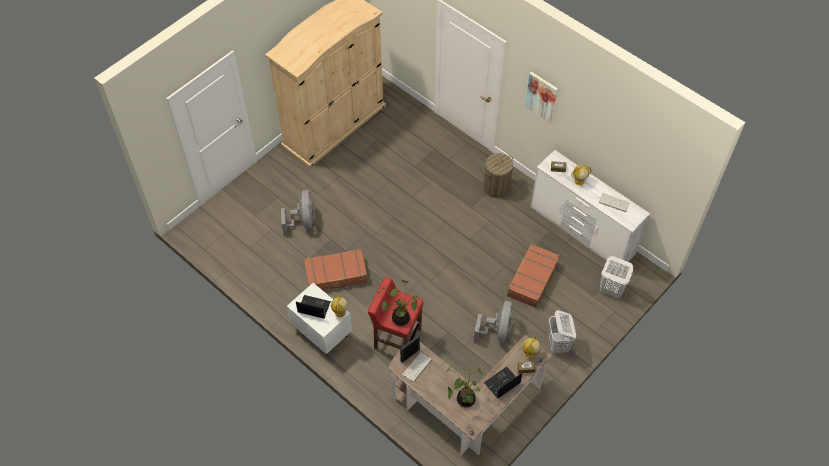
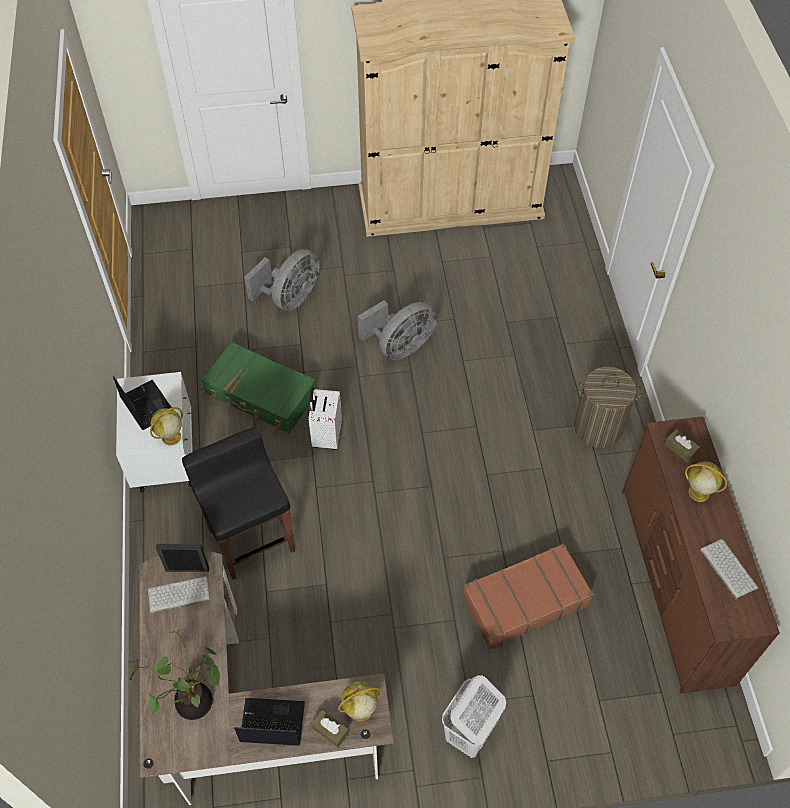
camera: 40 degrees right, 0 degrees up
(336, 275) = (261, 395): brown suitcase -> green suitcase
(385, 272) = (326, 436): none -> white suitcase
(397, 338) = (251, 538): red stool -> black stool
(400, 317) = (232, 503): potted plant -> none
(497, 331) = (397, 638): grey fan -> grey fan (400, 346)
(541, 96) = (721, 303): picture -> none
(582, 231) = (674, 585): white dresser -> brown dresser
(611, 289) = (638, 713): white laundry basket -> none

